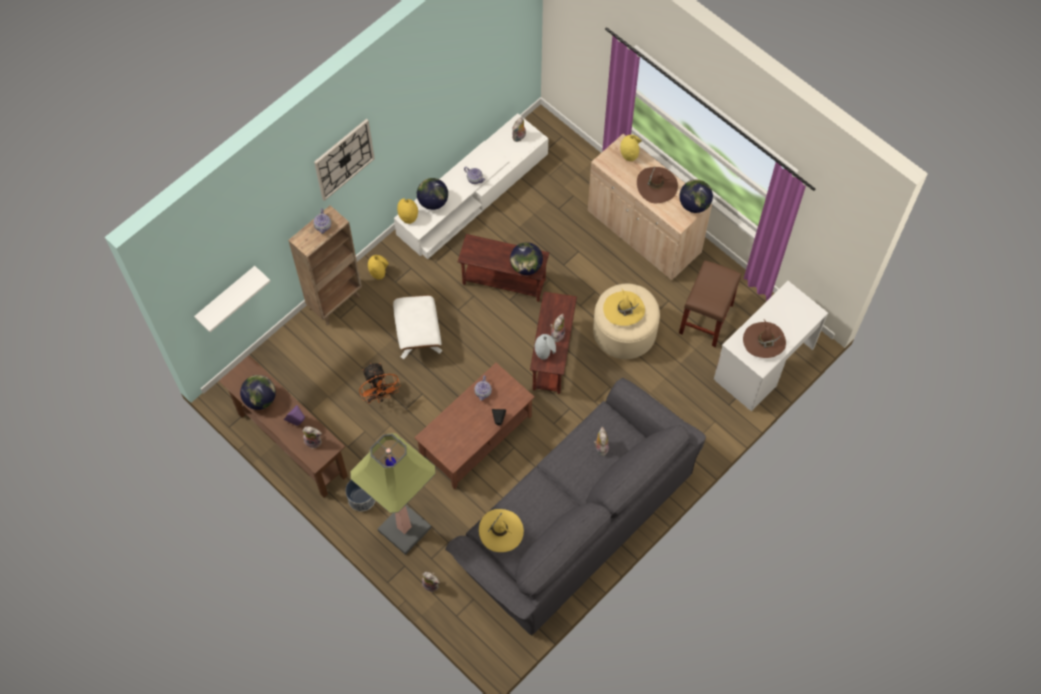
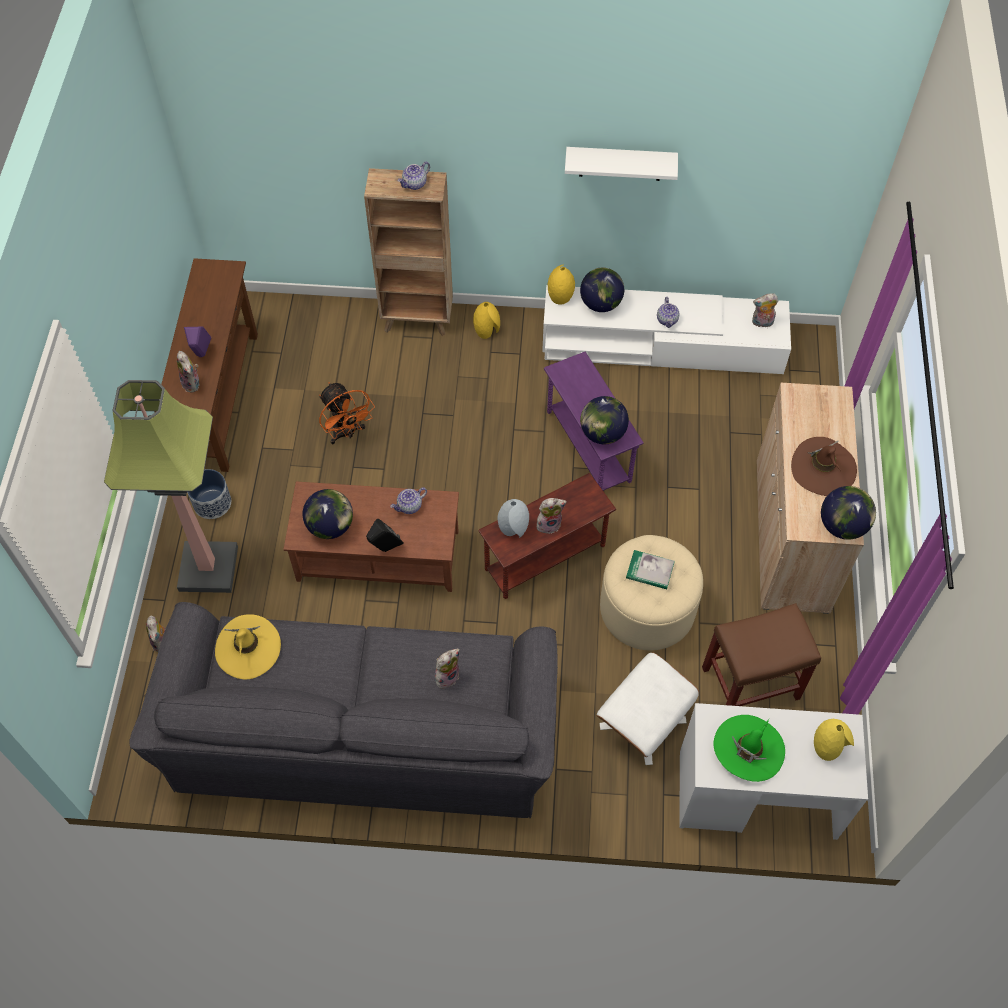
camera: 50 degrees right, 5 degrees down
(226, 297) = (264, 176): white shelf -> white shelf (620, 163)
(260, 399) = (202, 305): globe -> globe (330, 526)
(344, 159) = (487, 122): wall clock -> none
(380, 395) = (346, 433): orange fan -> orange fan turned 60 degrees counterclockwise
(418, 337) = (446, 418): white ottoman -> white ottoman (642, 723)
(504, 282) = (589, 446): brown side table -> purple side table
(624, 310) = (650, 571): yellow hat -> book
(629, 154) = (832, 412): yellow vase -> yellow vase (828, 747)
(764, 341) = (748, 749): brown hat -> green hat

